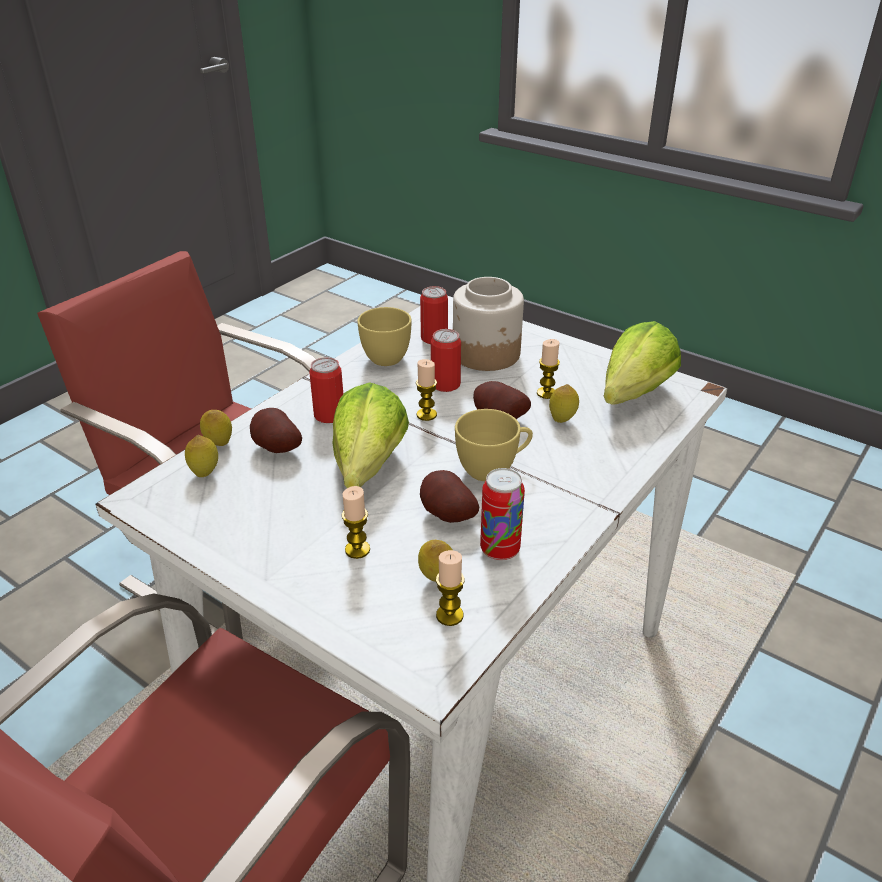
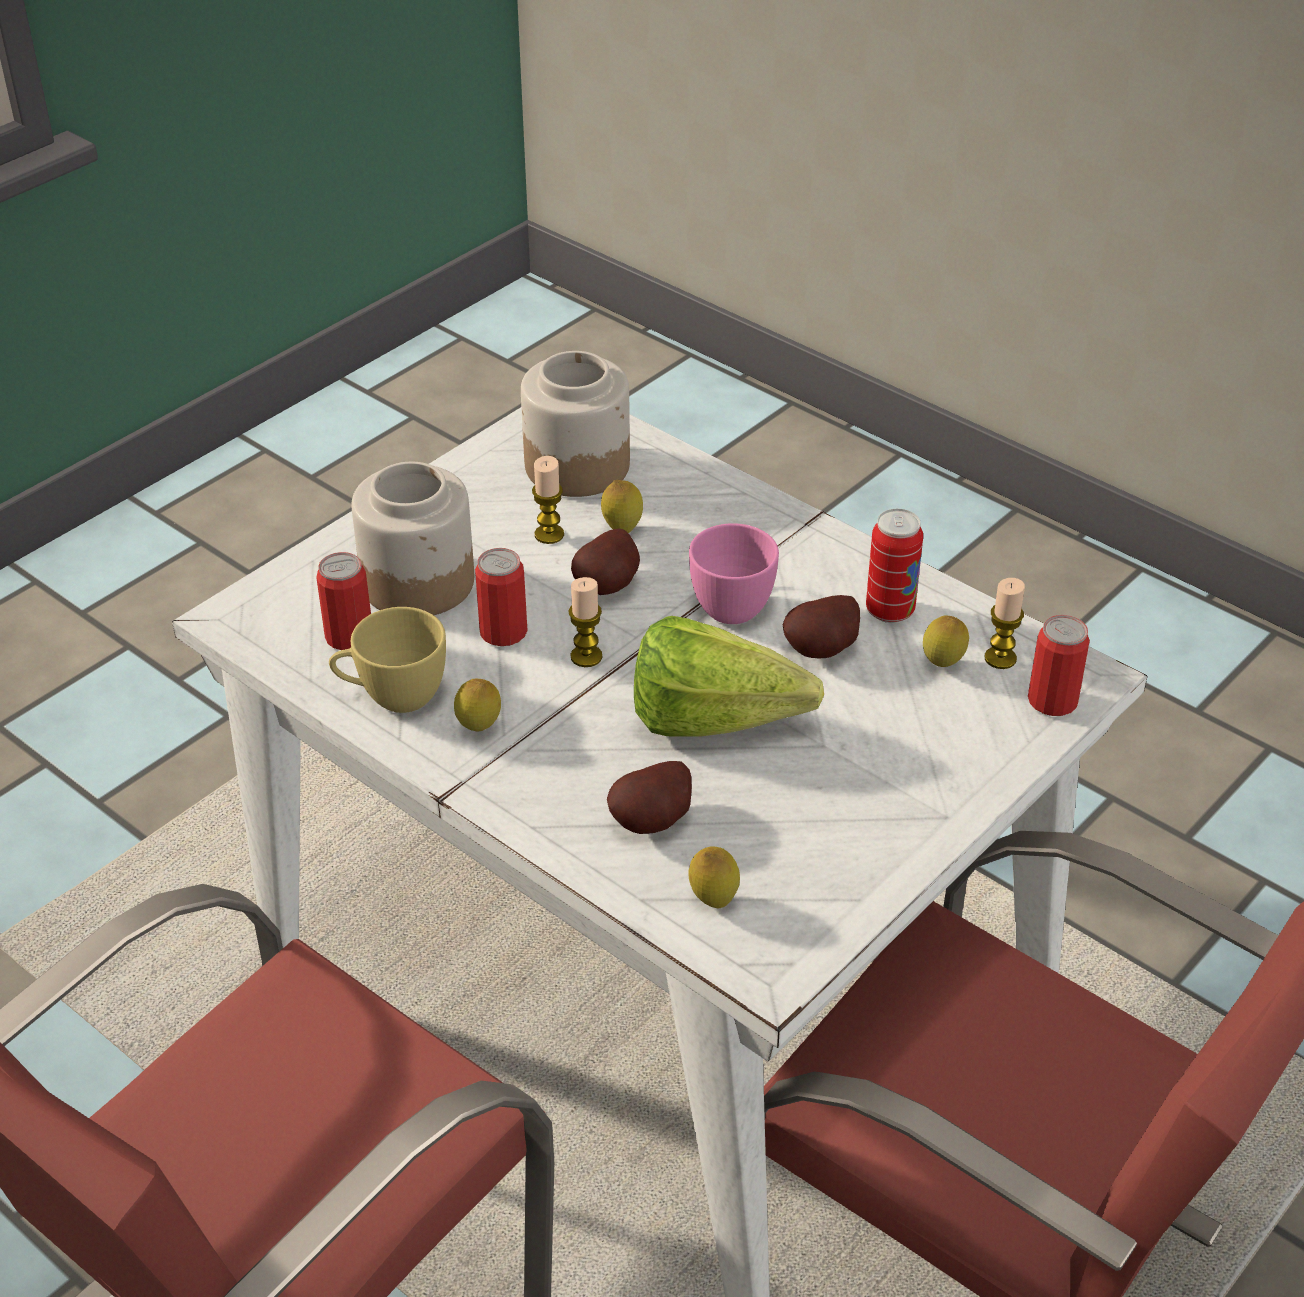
camera: 85 degrees left, 5 degrees up
(219, 444) = (635, 891): lemon -> lemon (479, 729)
(329, 415) = (569, 763): can -> can (1052, 701)
(357, 549) = (890, 732): candle -> none
(493, 469) = (729, 602): yellow cup -> pink cup
(627, 398) = (577, 465): lettuce -> jar

